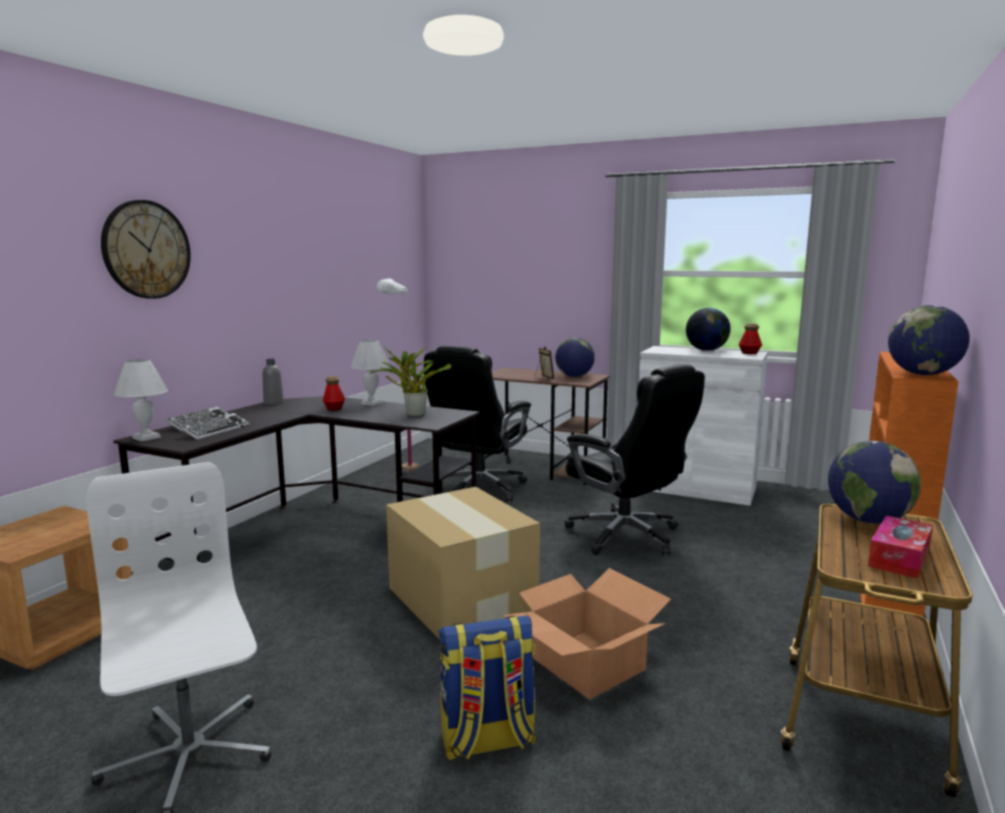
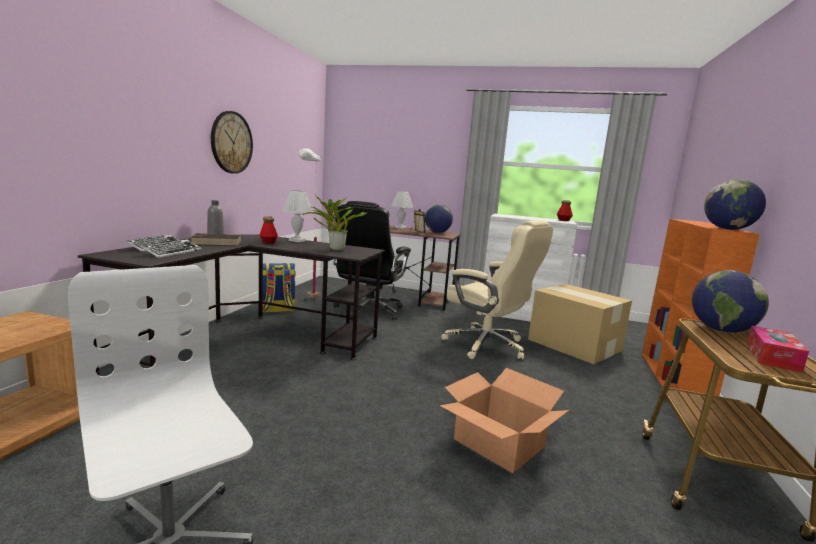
camera: 10 degrees left, 0 degrees up
(146, 250) = (114, 91): wall clock -> wall clock (231, 142)
(147, 437) = (110, 254): white table lamp -> white table lamp (400, 227)
(272, 412) = (217, 242): none -> brown book
(461, 598) = (382, 392): cardboard box -> cardboard box (573, 344)
(487, 741) = (444, 514): backpack -> backpack (277, 310)
(626, 536) = (487, 345): black office chair -> beige office chair
(706, 350) = (533, 217): globe -> none

